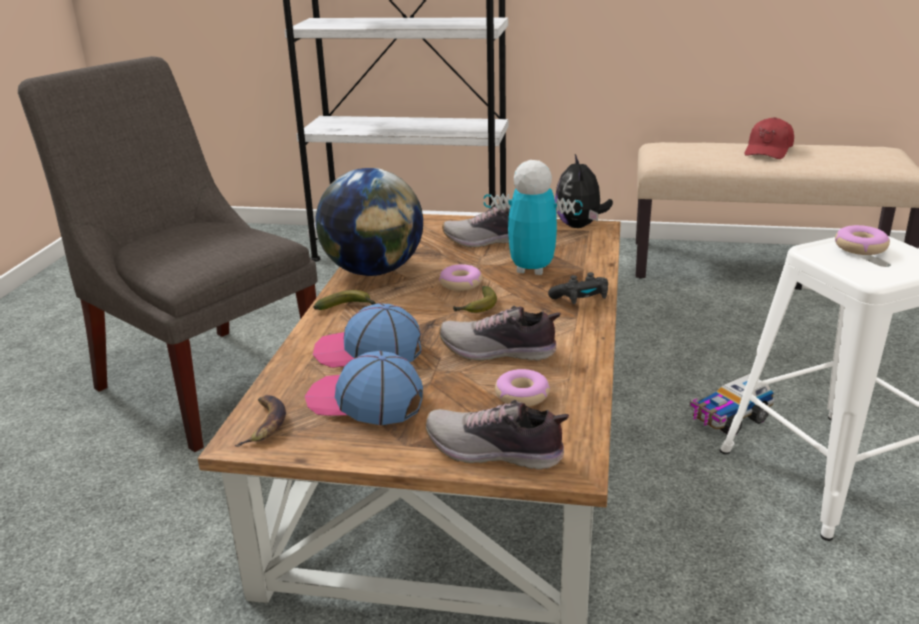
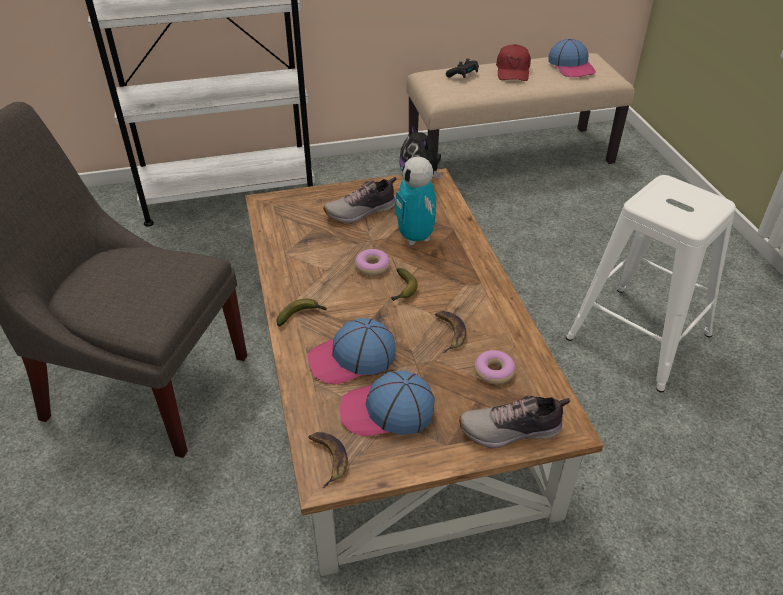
camera: 25 degrees left, 15 degrees up
(373, 271) = (292, 268): globe -> none
(498, 352) = (449, 332): shoe -> banana
(531, 269) = (415, 238): toy robot -> toy robot turned 105 degrees counterclockwise
(581, 300) = (472, 262): black game controller -> black game controller (463, 75)
(729, 419) = (558, 309): toy truck -> none
(852, 154) = (571, 66): none -> cap
(860, 247) = (668, 195): donut -> none

